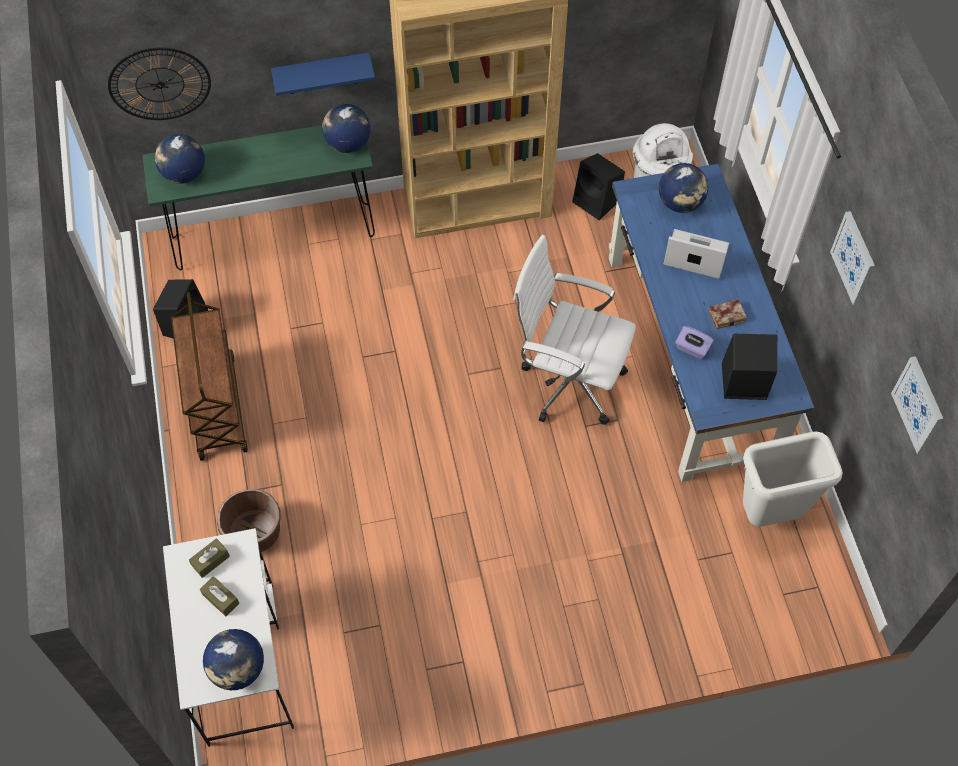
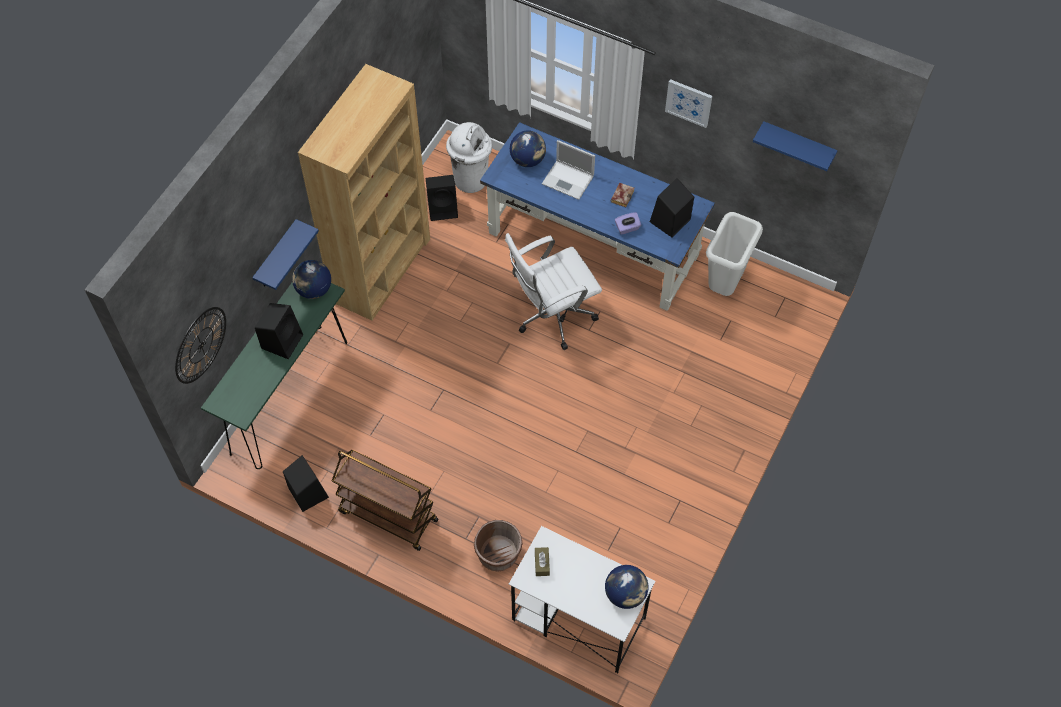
camera: 50 degrees left, 0 degrees up
(184, 174) = (242, 394): globe -> none
(220, 599) = (572, 574): brown tissue box -> none
(269, 161) = (282, 340): none -> black speaker
(694, 255) = (568, 180): laptop -> laptop turned 120 degrees counterclockwise
(918, 405) = (797, 145): picture -> blue shelf

